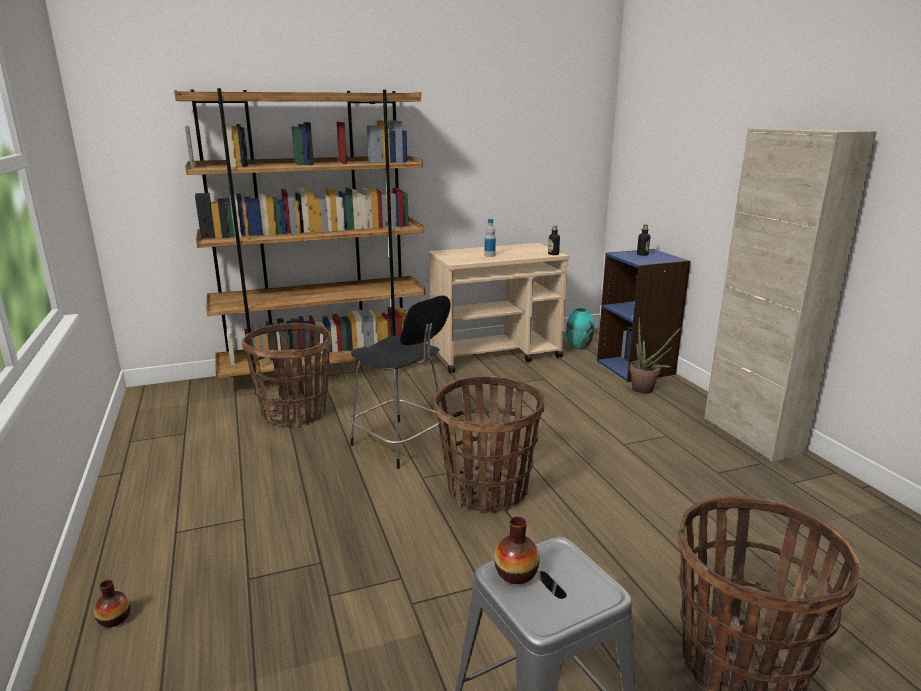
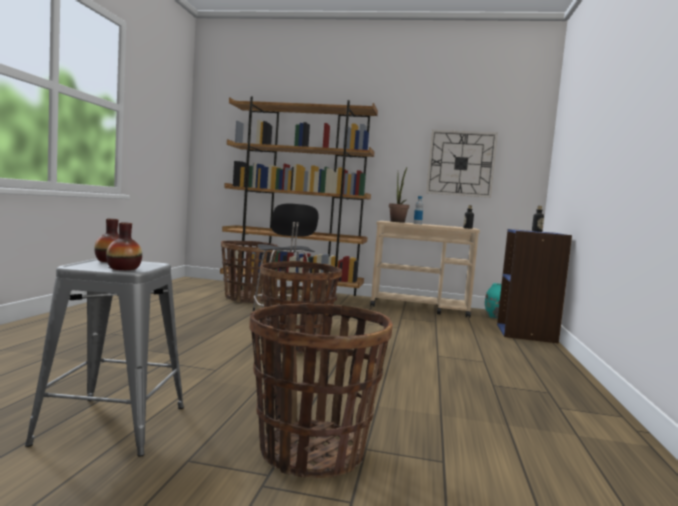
camera: 30 degrees right, 15 degrees down
(114, 619) = (38, 326): vase -> vase (124, 268)
(516, 160) = (461, 163): none -> wall clock
(646, 391) = (512, 343): potted plant -> potted plant (398, 222)
(752, 435) = (570, 380): beige cabinet -> none

